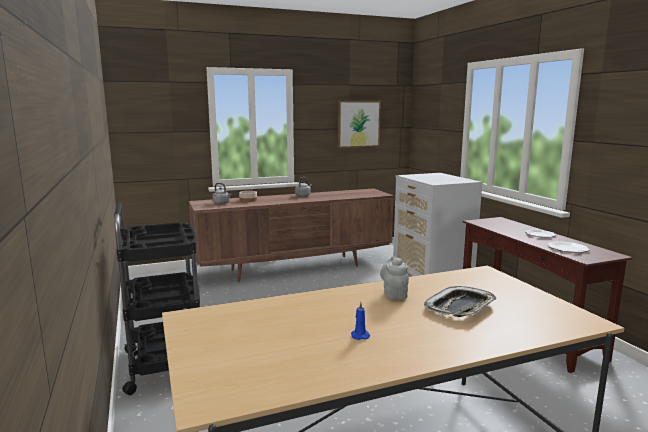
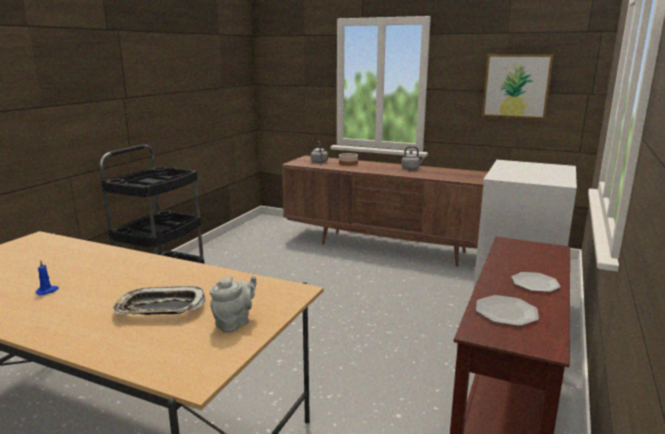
camera: 45 degrees right, 5 degrees up
(394, 294) = (163, 275): grey teapot -> grey teapot (234, 323)

